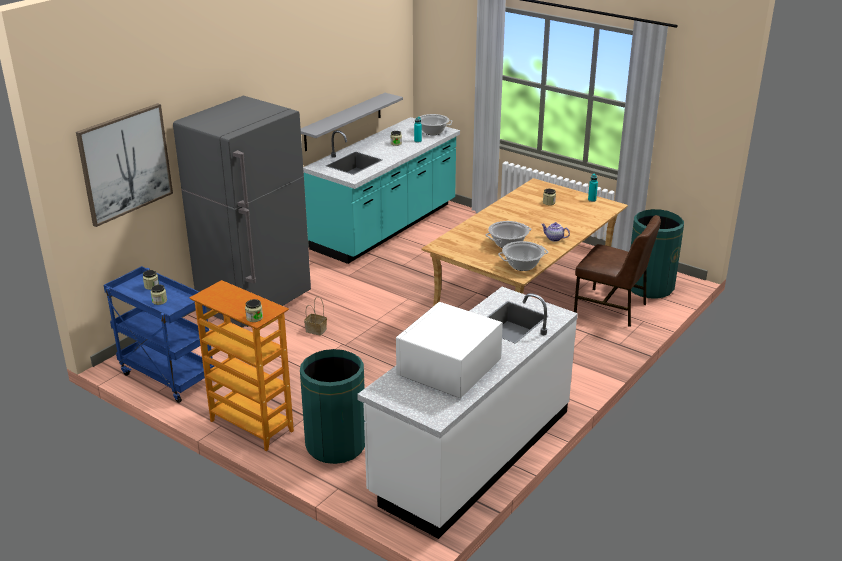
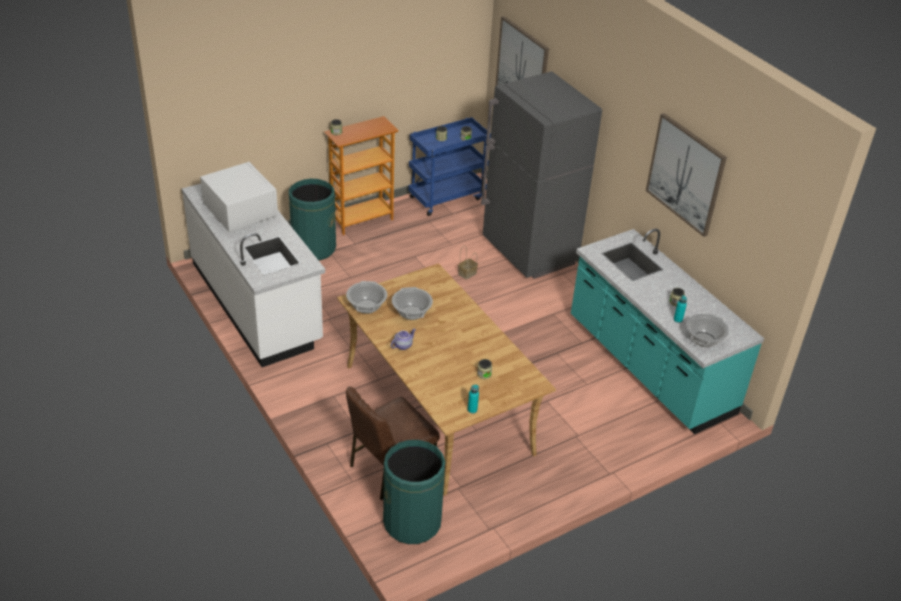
camera: 110 degrees right, 10 degrees up
(329, 67) = (685, 174): none -> picture
(343, 122) = (685, 241): grey shelf -> none

